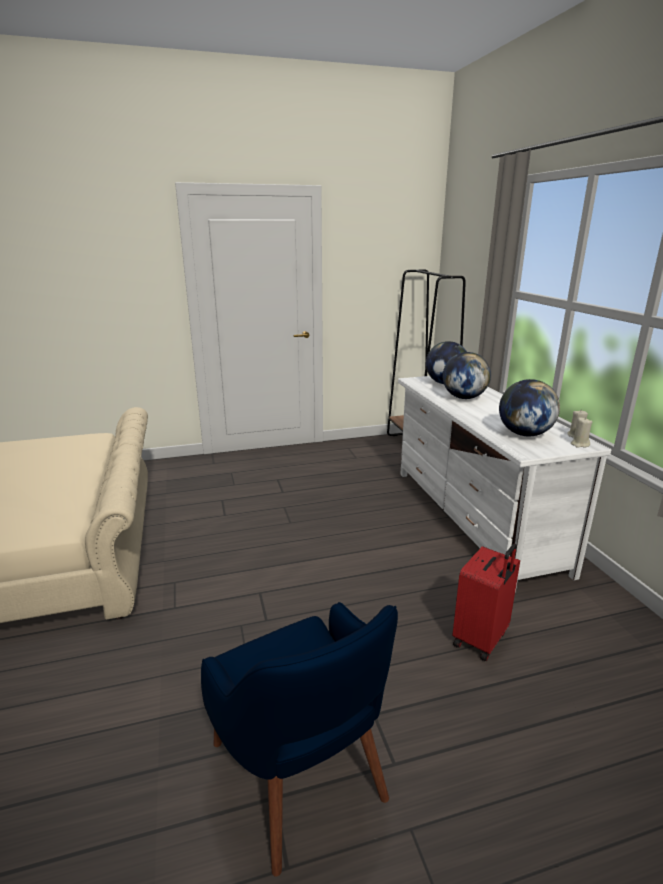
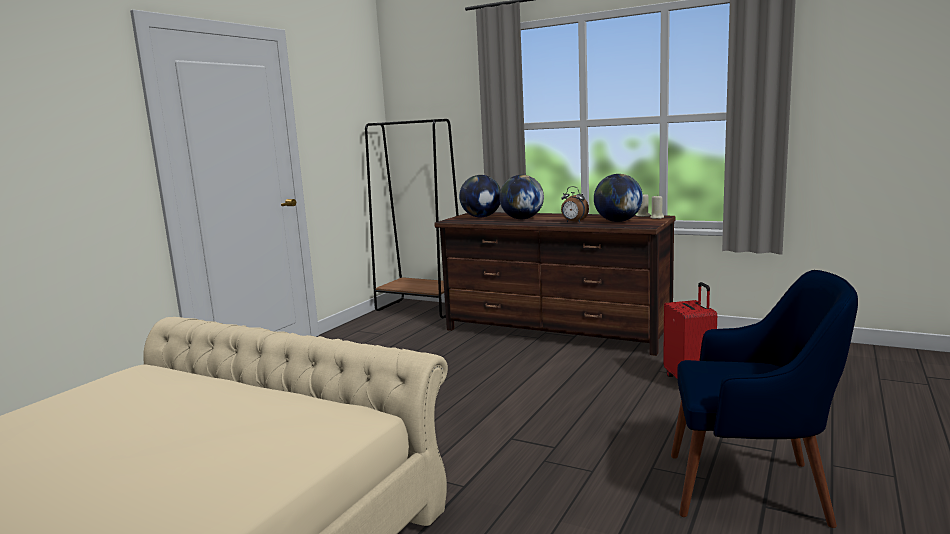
camera: 45 degrees left, 10 degrees down
(472, 519) = (555, 332): white dresser -> brown dresser
(486, 419) = (573, 222): none -> alarm clock

